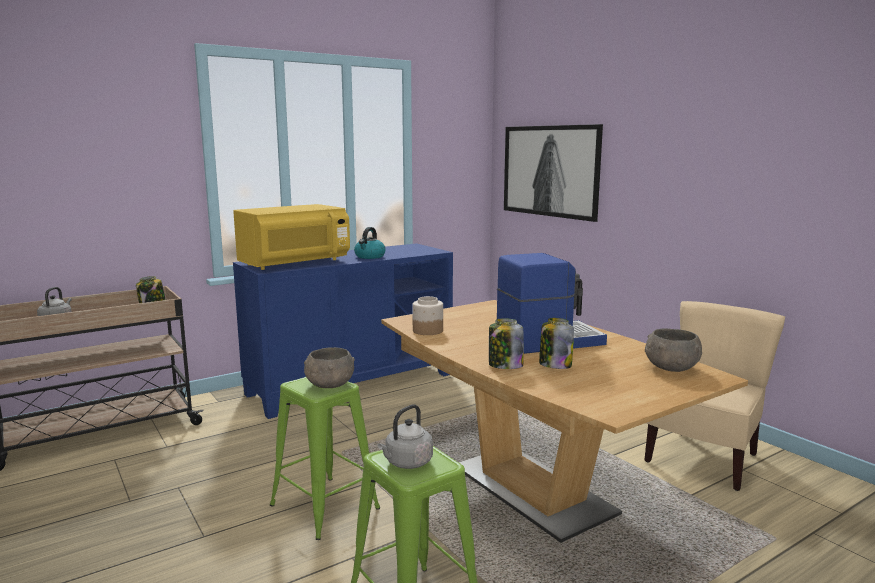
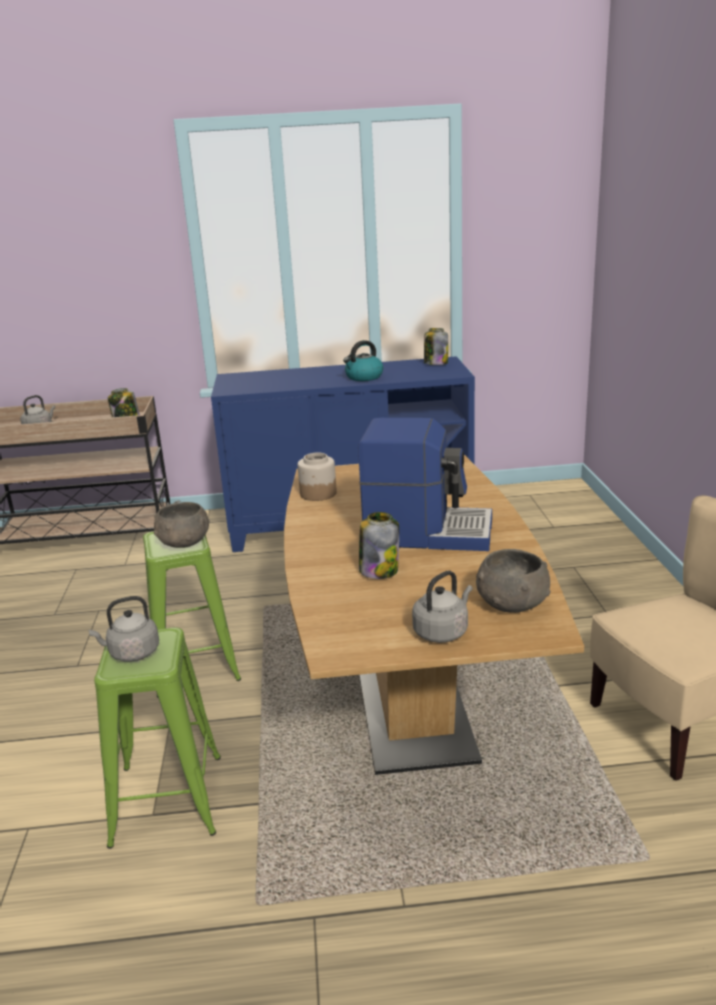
camera: 30 degrees right, 10 degrees up
(295, 263) = (269, 382): yellow microwave -> none
(505, 366) = (324, 560): jar -> jar (435, 363)
(551, 171) = (643, 262): picture -> none
(658, 389) = (442, 632): none -> grey kettle

